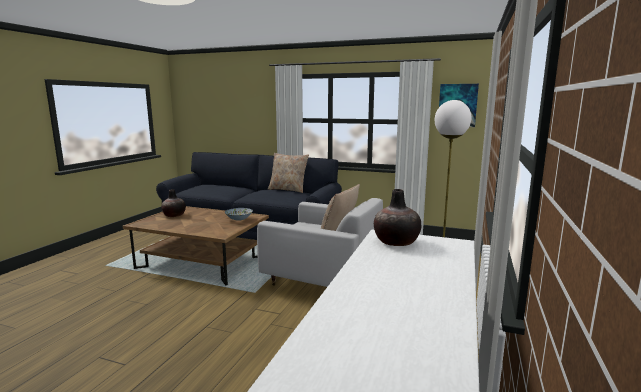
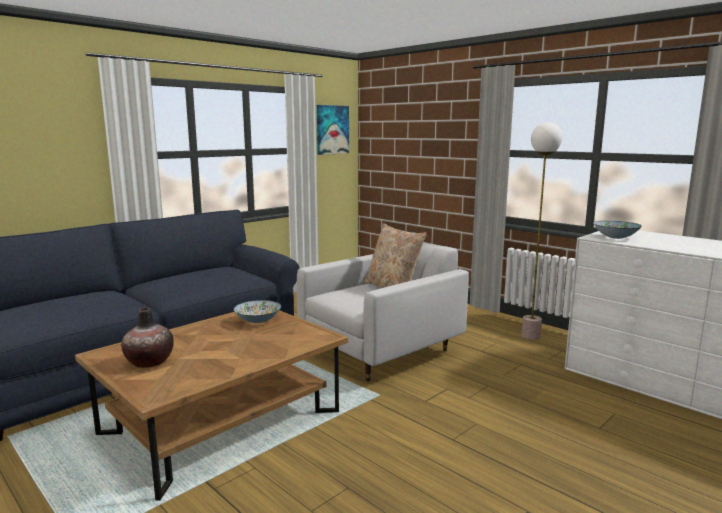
camera: 65 degrees left, 0 degrees up
(288, 190) = (189, 271): beige pillow -> none
(396, 242) = (615, 237): vase -> bowl

